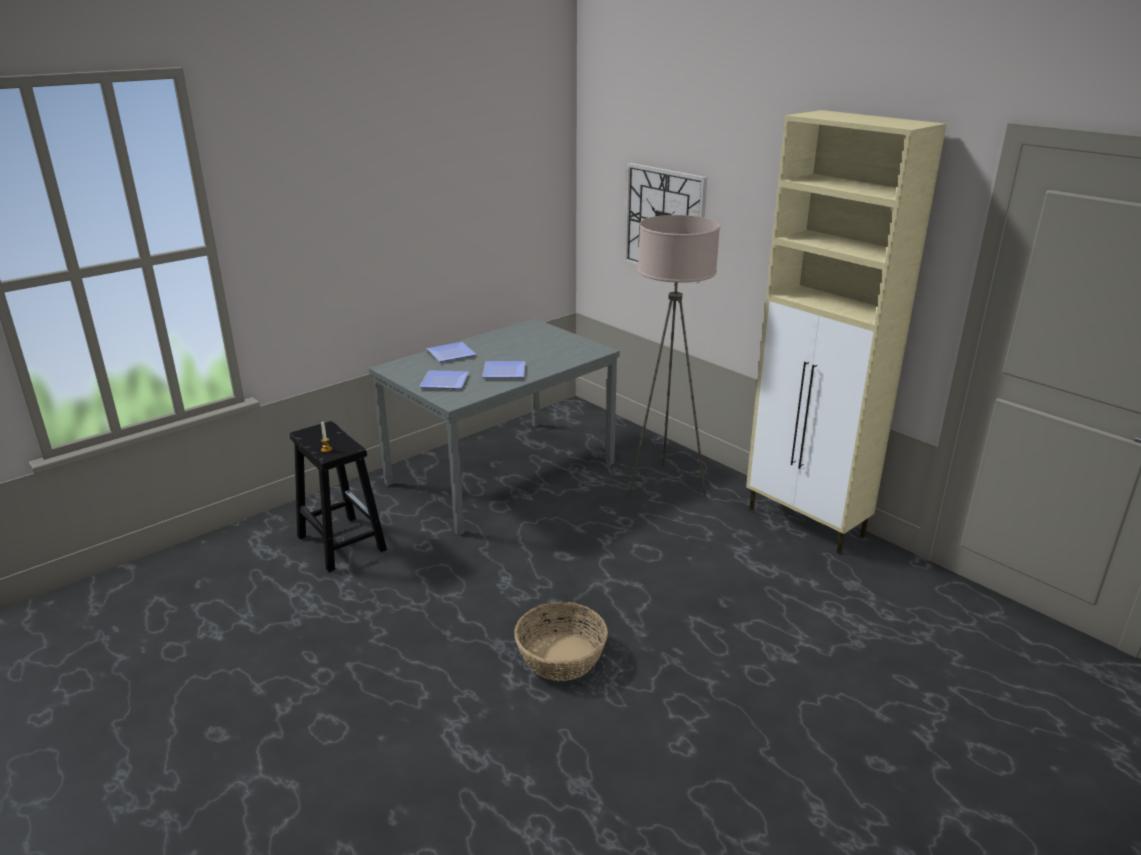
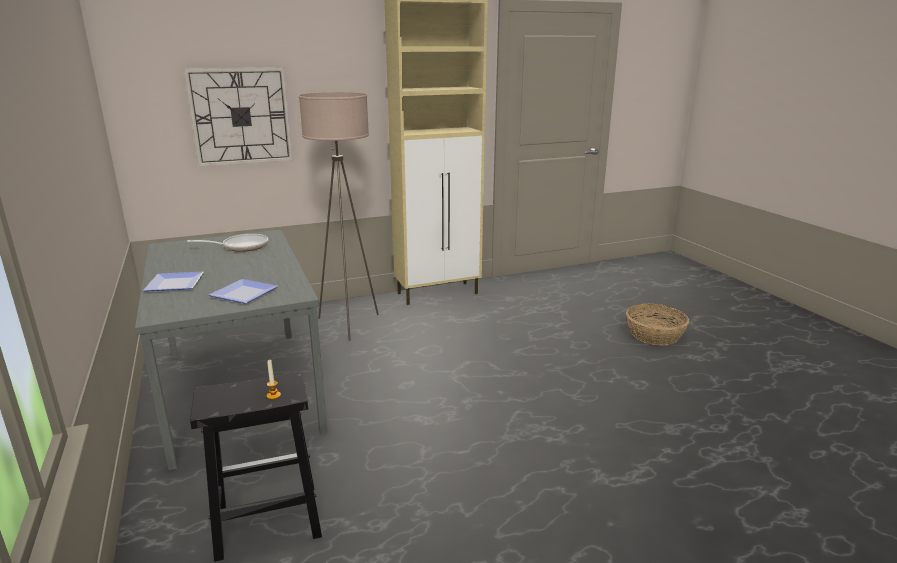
camera: 70 degrees left, 5 degrees down
(505, 372) = (262, 268): plate -> none
(554, 350) = (241, 246): none -> frying pan
(560, 656) = (536, 410): basket -> basket (654, 335)

